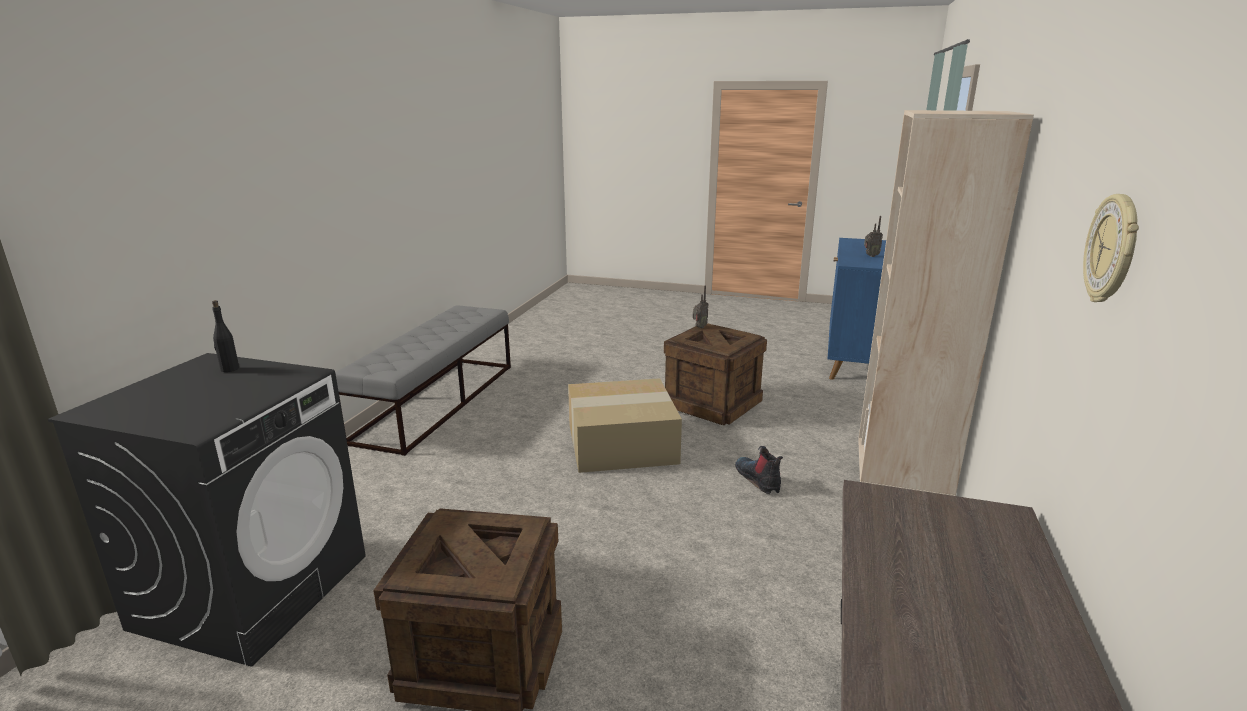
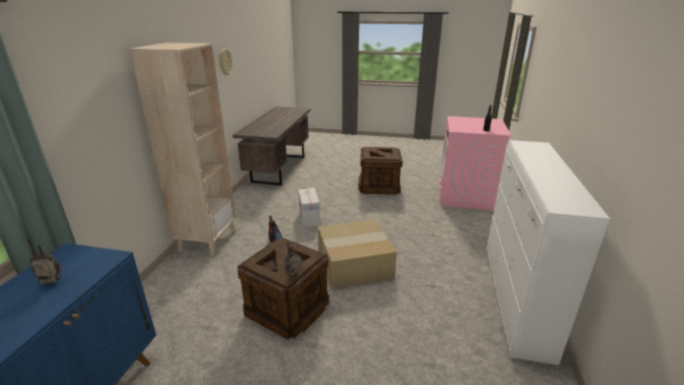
camera: 175 degrees right, 5 degrees up
(254, 590) = (465, 196): black washing machine -> pink washing machine
(437, 401) = (514, 299): grey bench -> white dresser
(708, 534) = (309, 218): none -> cardboard box

